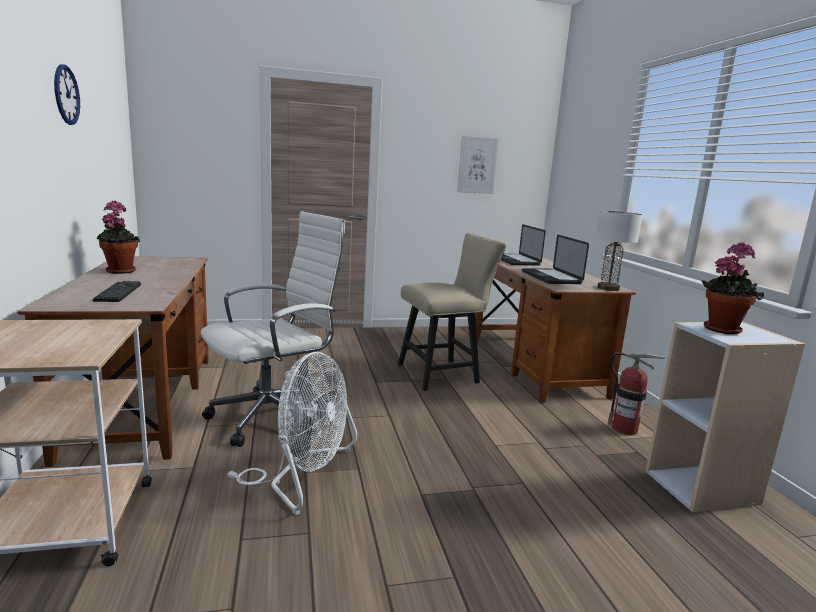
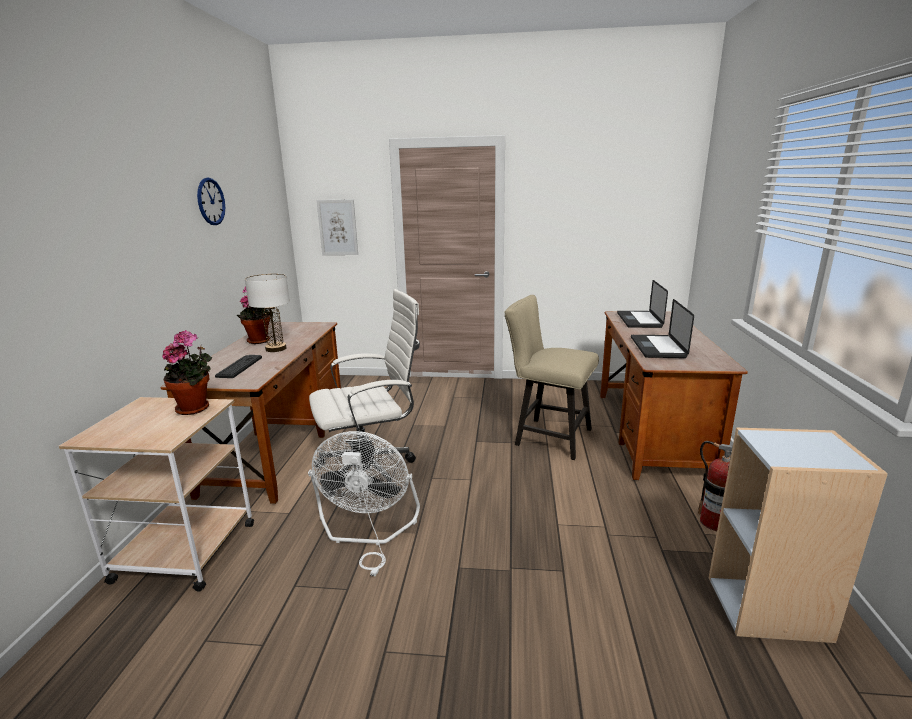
camera: 20 degrees right, 5 degrees up
(301, 476) = (366, 533): white fan -> white fan turned 120 degrees counterclockwise
(443, 373) = (547, 436): beige chair -> beige chair turned 150 degrees counterclockwise
(477, 165) = (610, 214): picture -> picture (337, 227)
(608, 288) = (715, 365): table lamp -> table lamp (276, 349)
(722, 329) = (789, 442): potted plant -> potted plant (196, 408)

